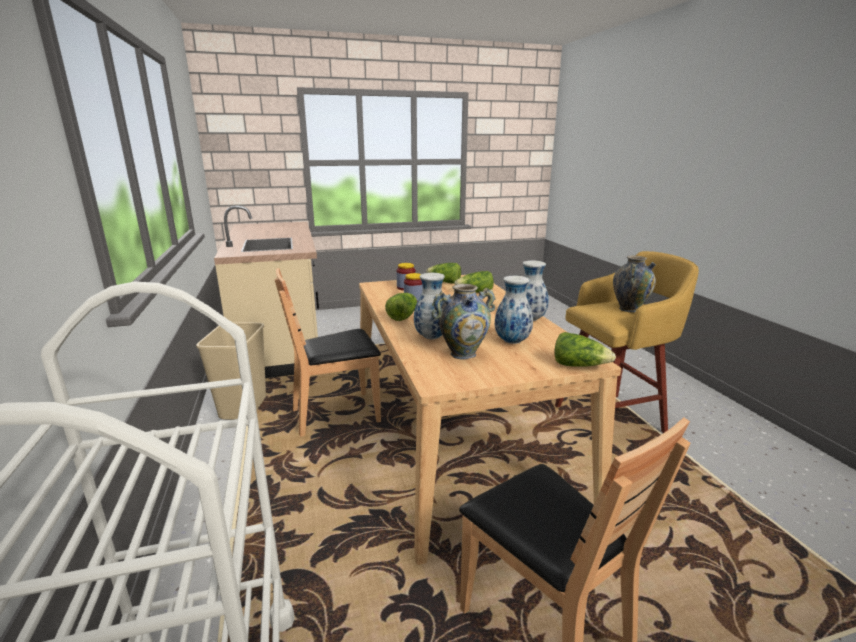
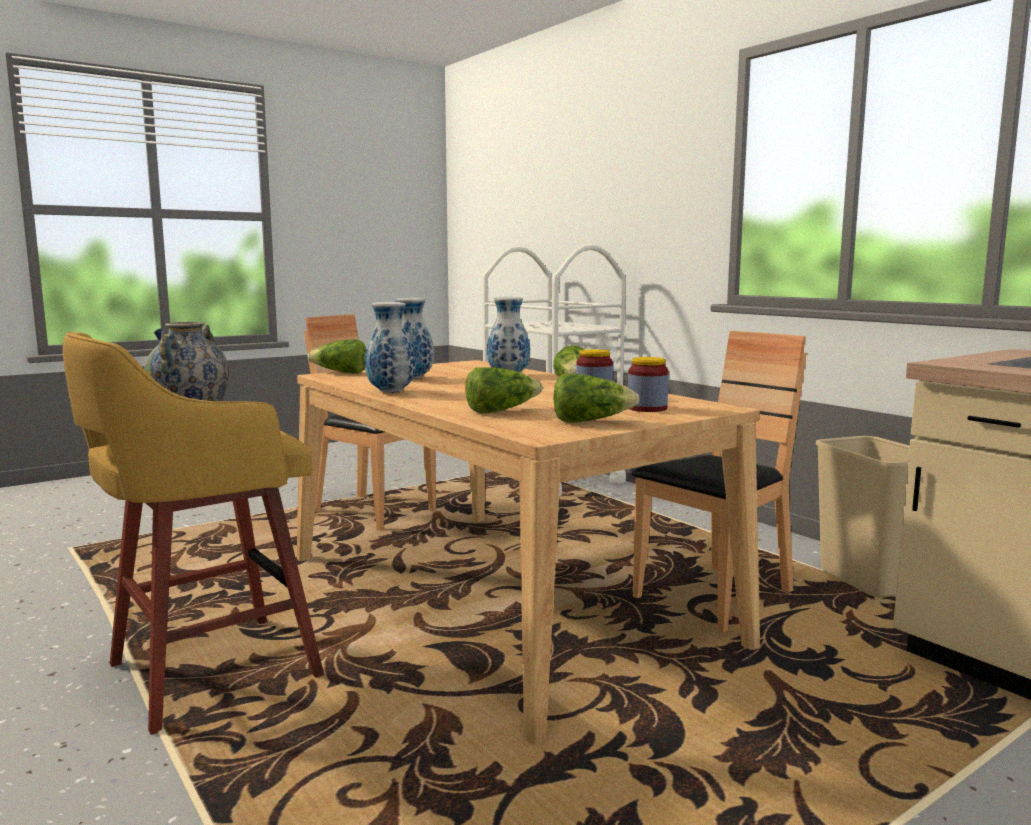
camera: 160 degrees right, 10 degrees down
(463, 354) = (461, 371): vase -> none

